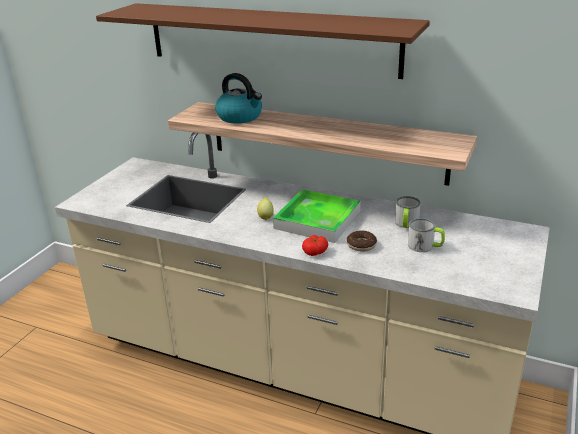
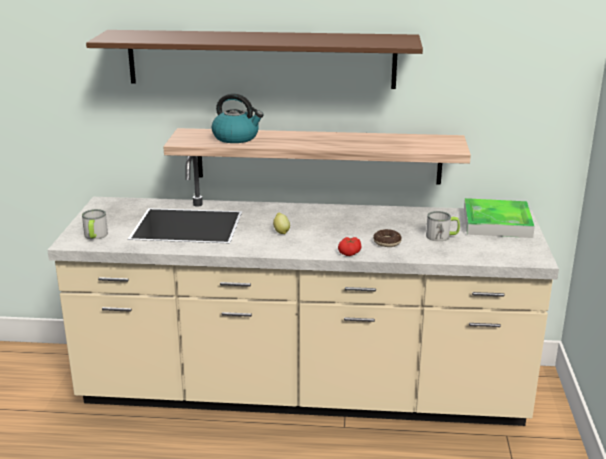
camera: 20 degrees left, 5 degrees down
(317, 220) = (332, 228): tray -> tray (497, 223)
(406, 224) = (414, 222): mug -> mug (95, 236)

